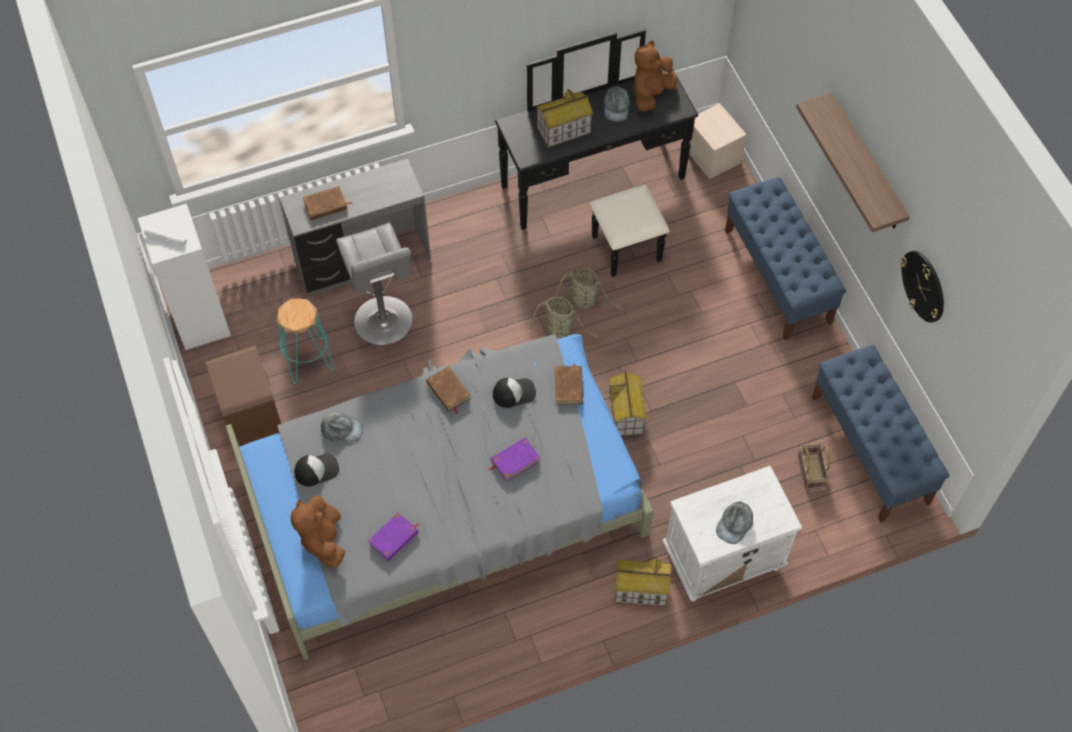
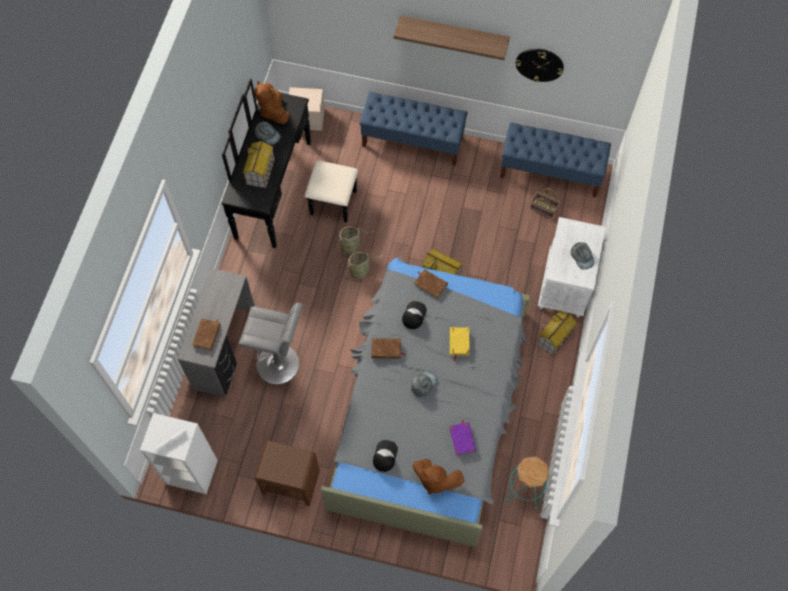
camera: 55 degrees left, 5 degrees up
(308, 360) = (272, 424): turquoise stool -> turquoise stool (524, 489)
(341, 429) = (367, 425): grey cap -> grey cap (423, 384)
(515, 460) = (459, 342): purple book -> yellow book

